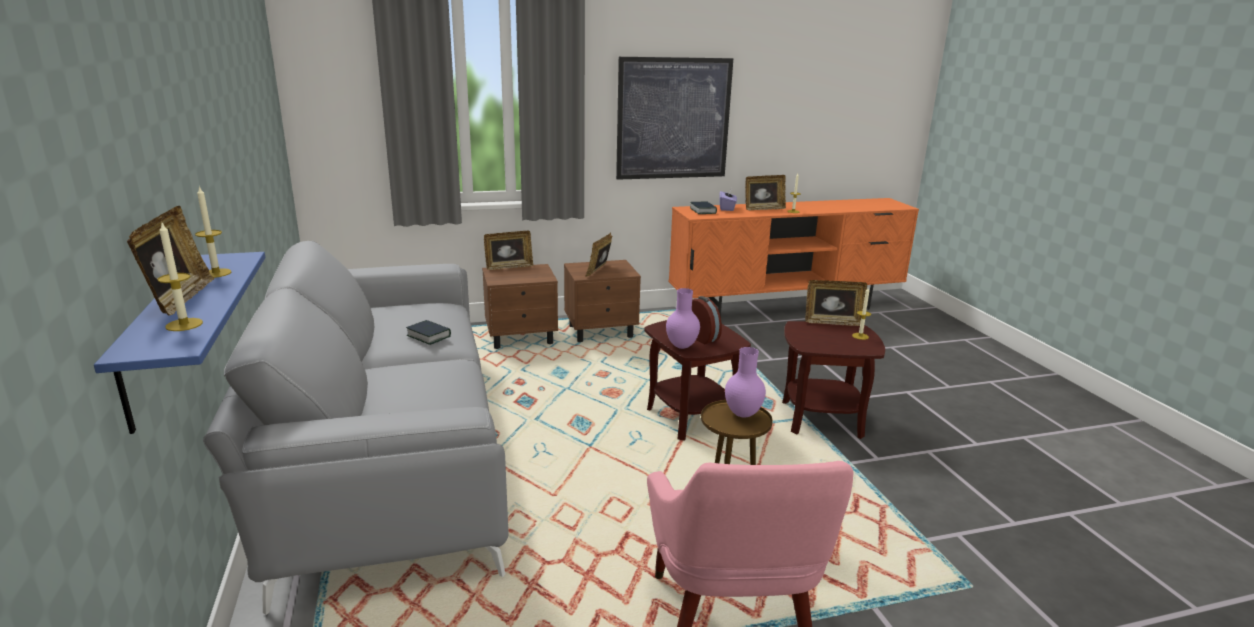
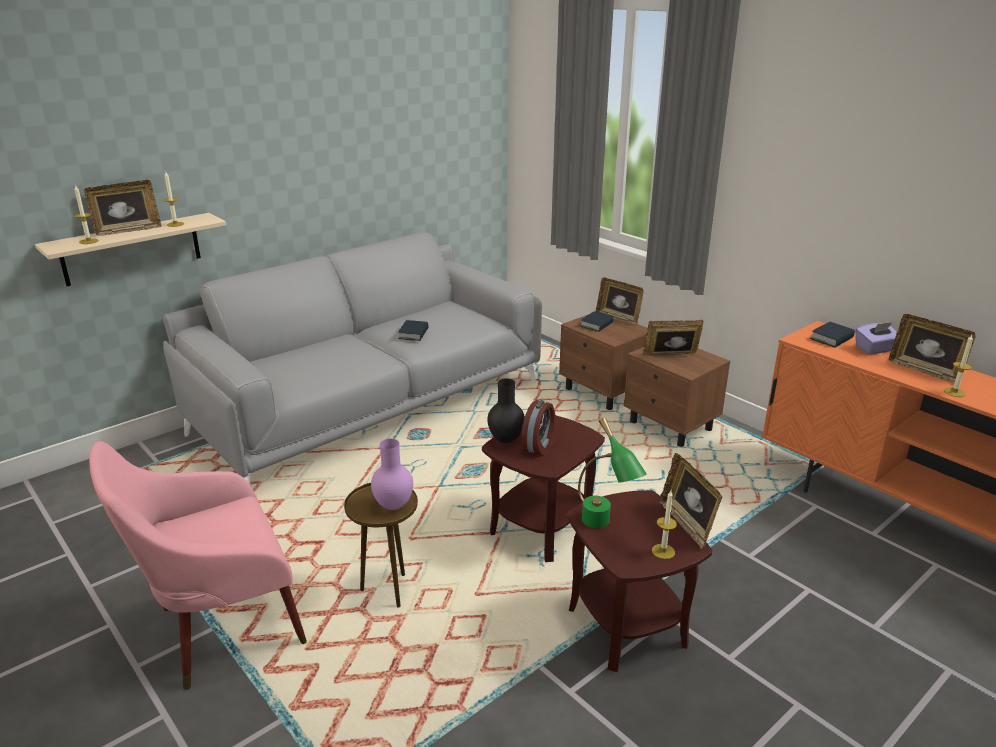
camera: 65 degrees right, 5 degrees up
(161, 337) = (131, 249): blue shelf -> beige shelf
(509, 275) = (596, 325): none -> book
(673, 119) = (840, 204): picture -> none
(681, 346) = (505, 439): purple vase -> black vase
(825, 344) = (604, 527): none -> green table lamp

